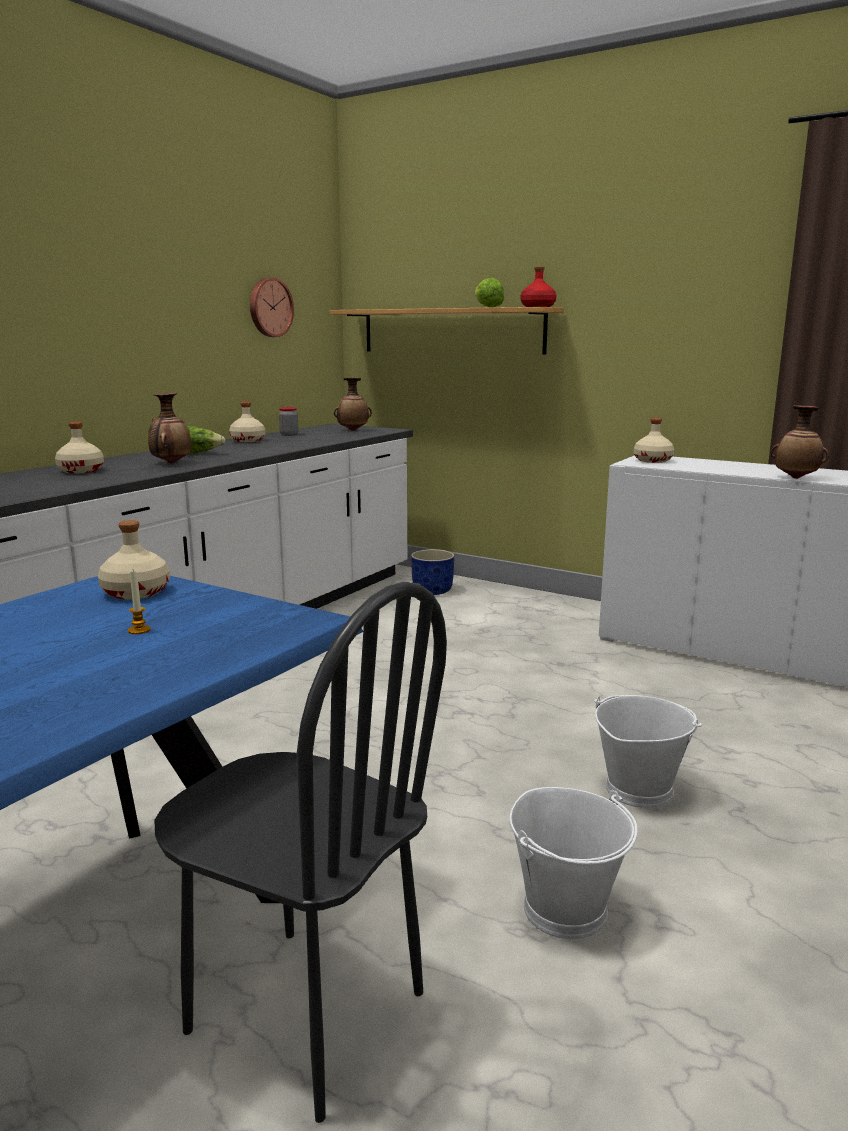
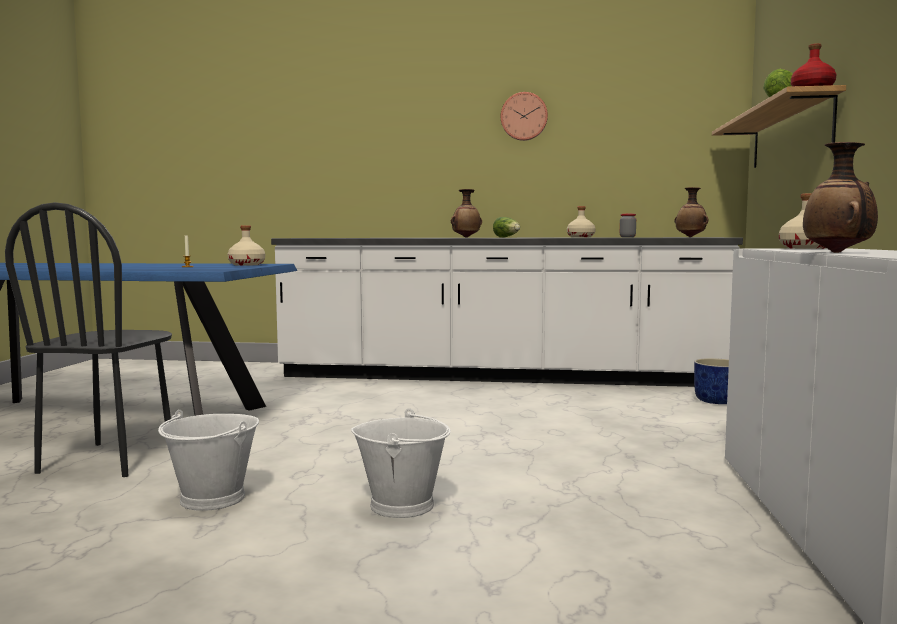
camera: 65 degrees right, 10 degrees down
(81, 470) = (418, 237): beige bottle -> none
(269, 307) = (643, 134): wall clock -> wall clock (524, 116)

